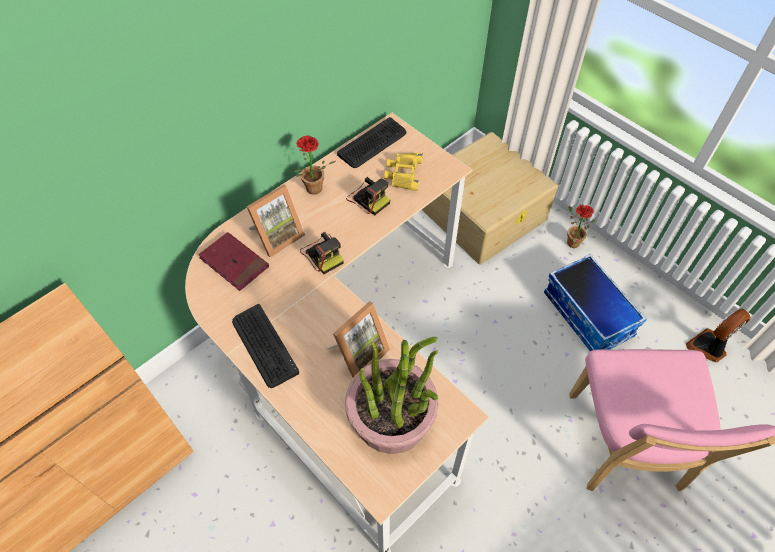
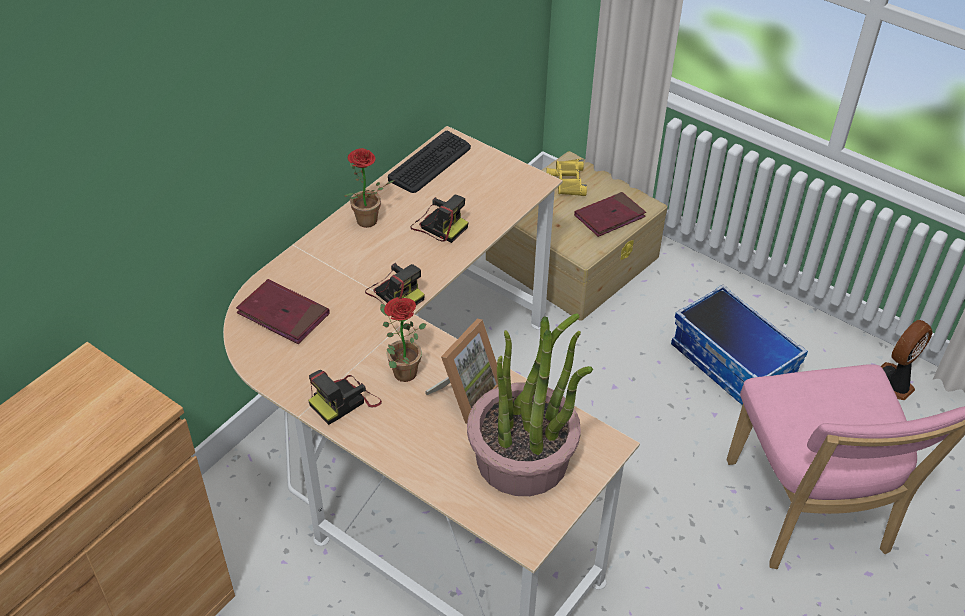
camera: 10 degrees left, 10 degrees down
(264, 346) = (345, 401): keyboard -> camera
(277, 236) = (332, 279): picture frame -> none
(403, 173) = (477, 193): yellow binoculars -> yellow binoculars (566, 181)
(512, 190) = (609, 217): none -> red book
(570, 241) = (694, 280): potted plant -> potted plant (400, 370)

